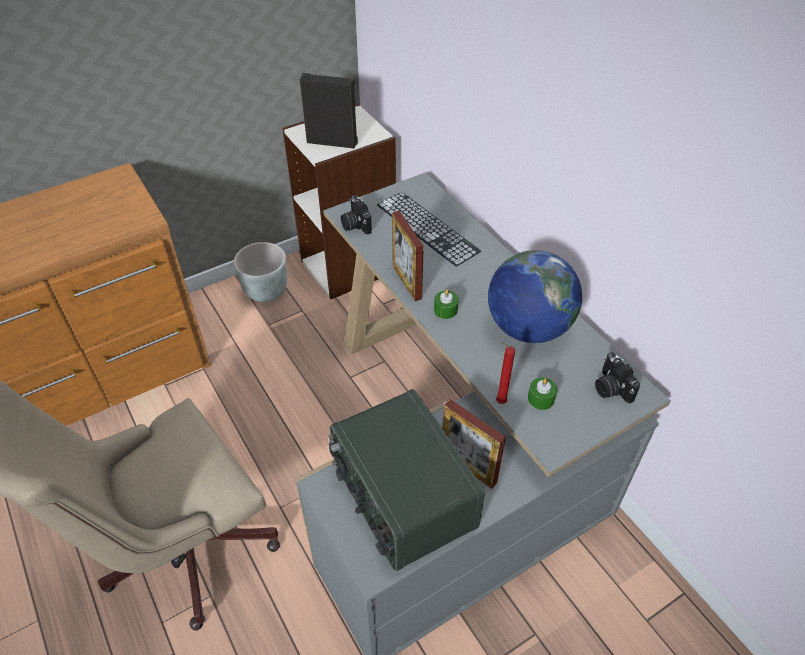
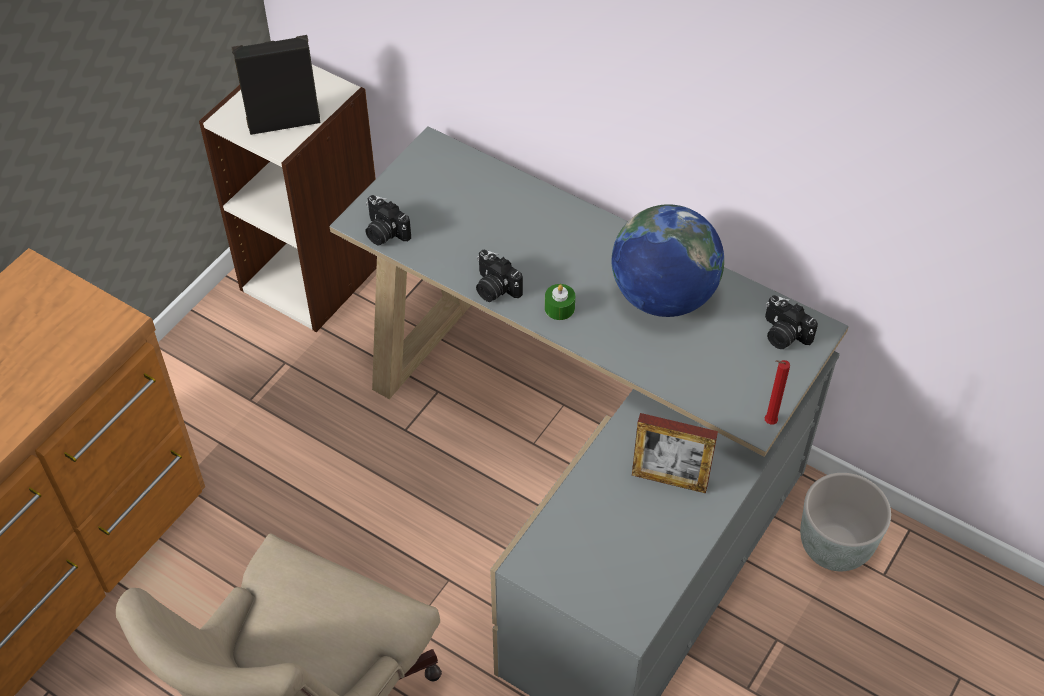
camera: 25 degrees left, 5 degrees up
(266, 292) = (217, 354): grey planter -> grey planter (835, 547)
(401, 497) = (617, 540): radio -> none
(407, 282) = (494, 288): picture frame -> camera
(427, 228) = (476, 206): keyboard -> none
(499, 402) = (676, 395): red candle -> red candle (768, 422)
(541, 398) = (718, 375): green candle -> none

